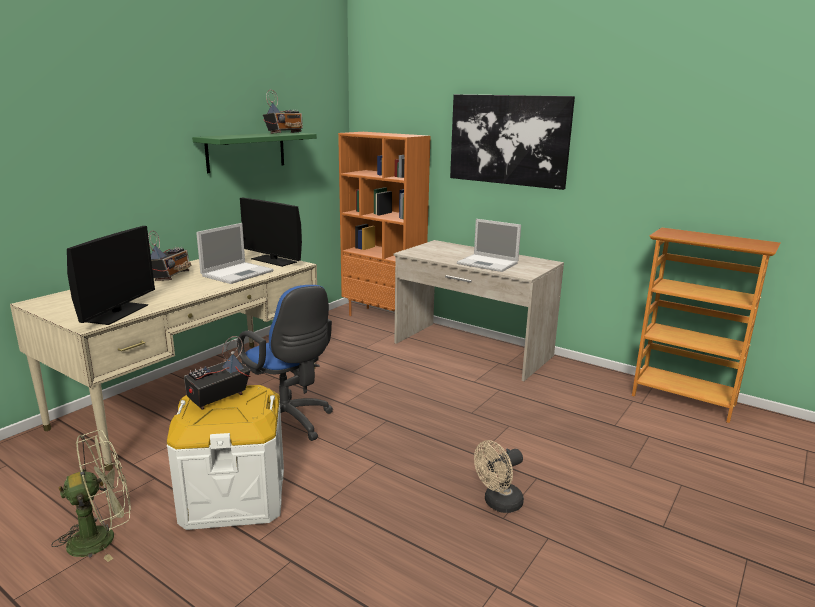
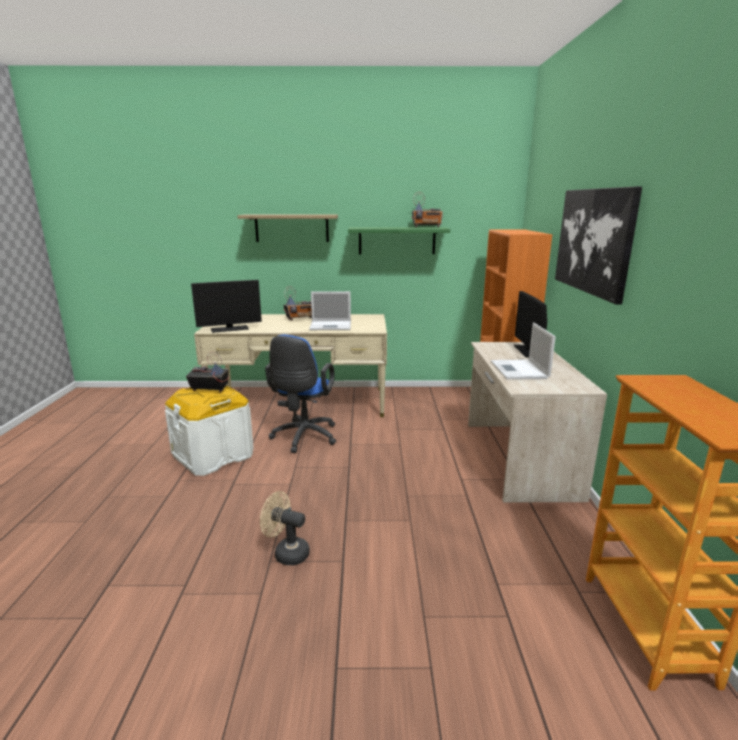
camera: 55 degrees right, 0 degrees up
(102, 537) = (155, 441): green fan -> none
(116, 142) = (292, 228): none -> shelf
(273, 260) = (371, 324): monitor -> monitor (528, 351)

